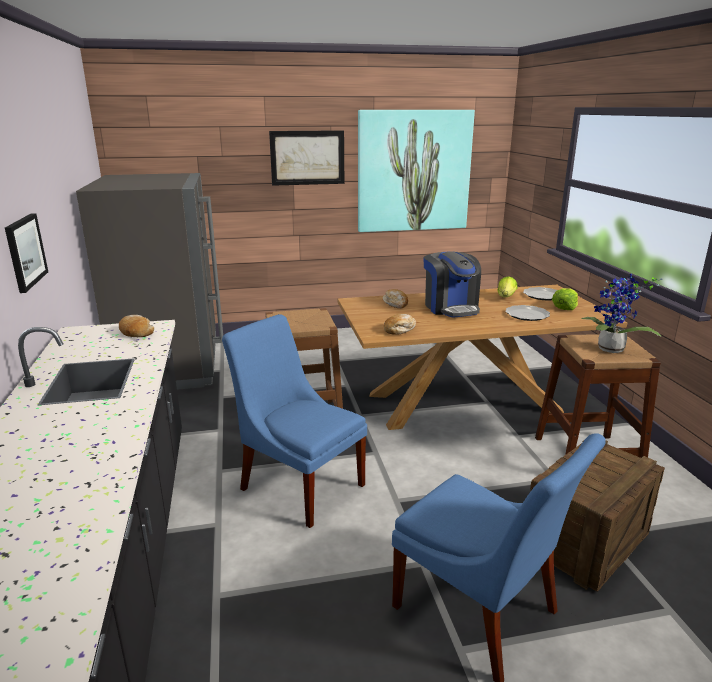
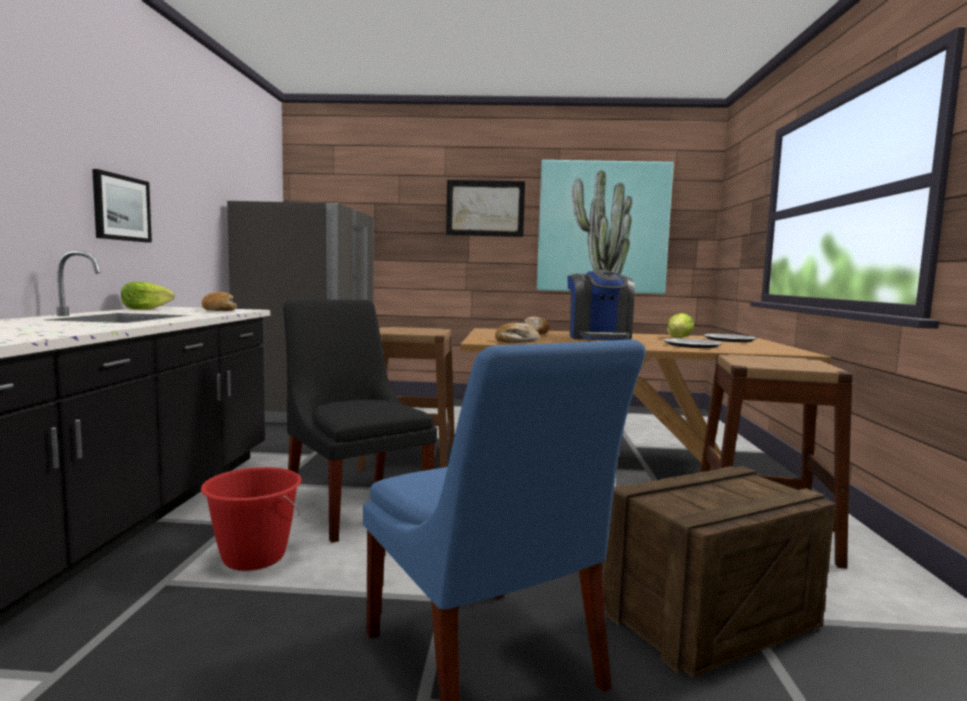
camera: 15 degrees right, 15 degrees down
(263, 556) = (253, 557): none -> red bucket
(299, 484) = (356, 505): blue chair -> black chair
(564, 307) = (750, 345): lettuce -> lettuce (145, 309)
(610, 350) = (782, 365): potted plant -> none

